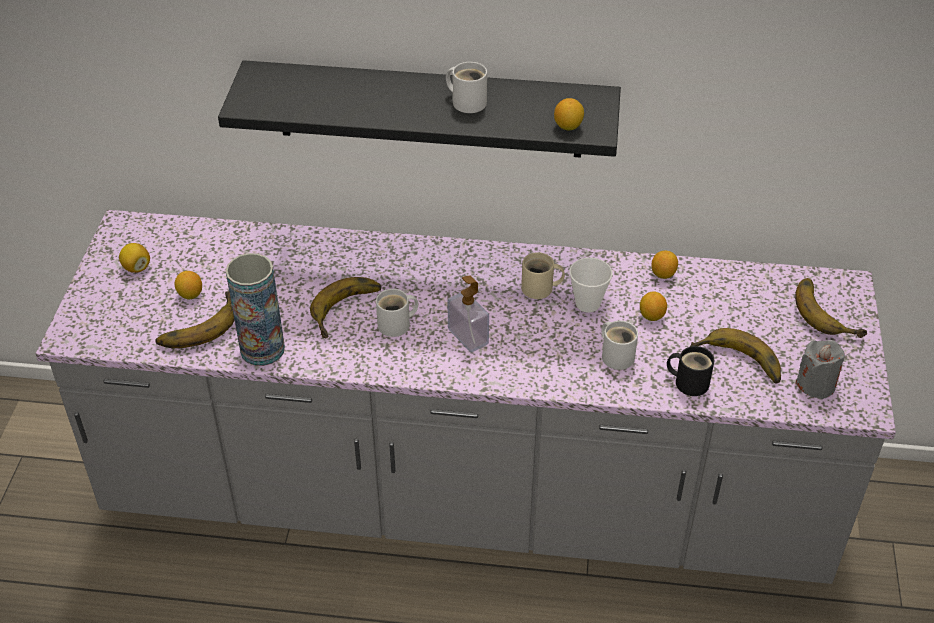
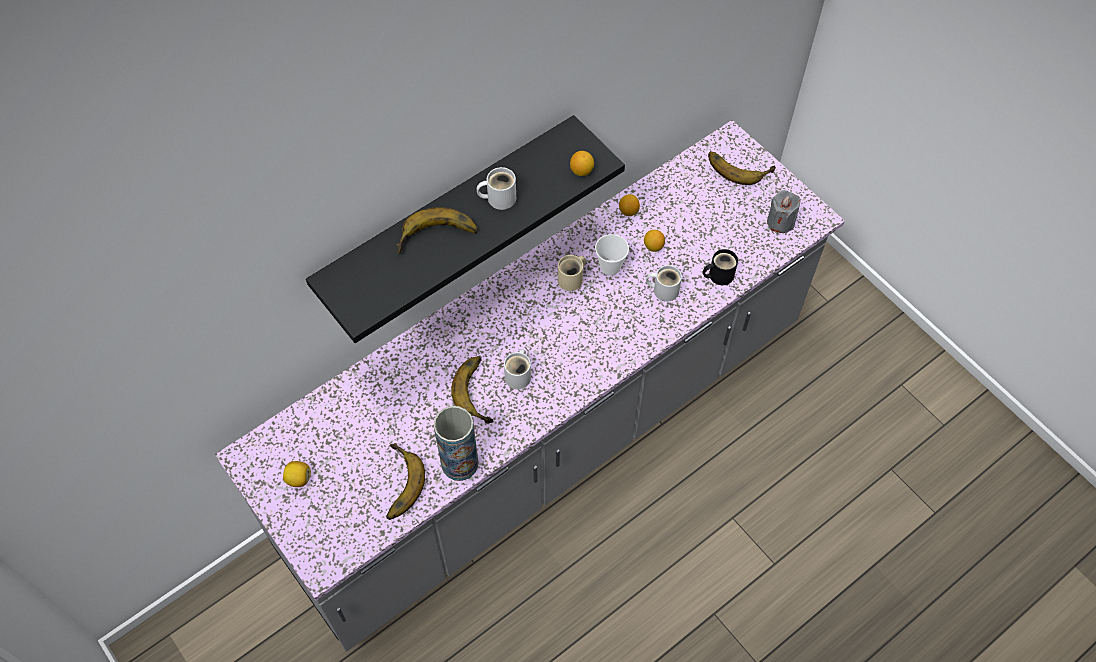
camera: 45 degrees left, 15 degrees up
(190, 295) = (363, 466): lemon -> none
(468, 336) = (569, 348): soap dispenser -> none
(735, 365) = (730, 243): banana -> banana (438, 239)

